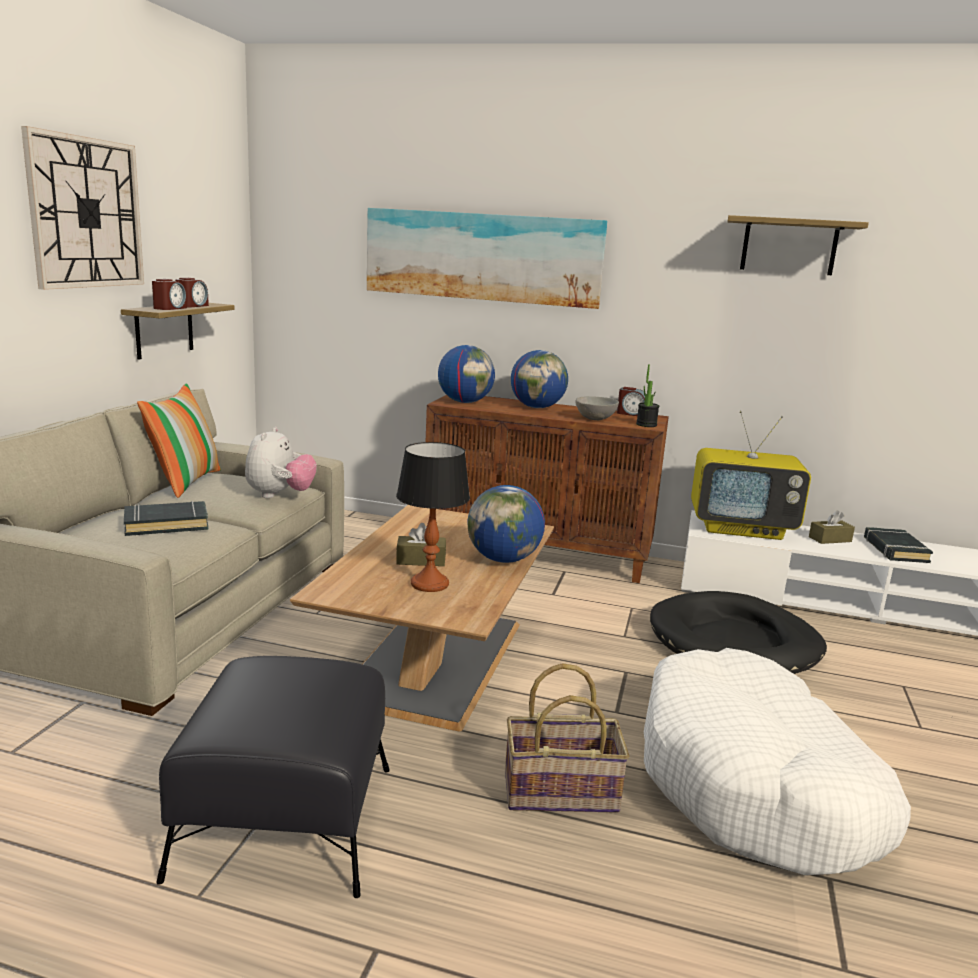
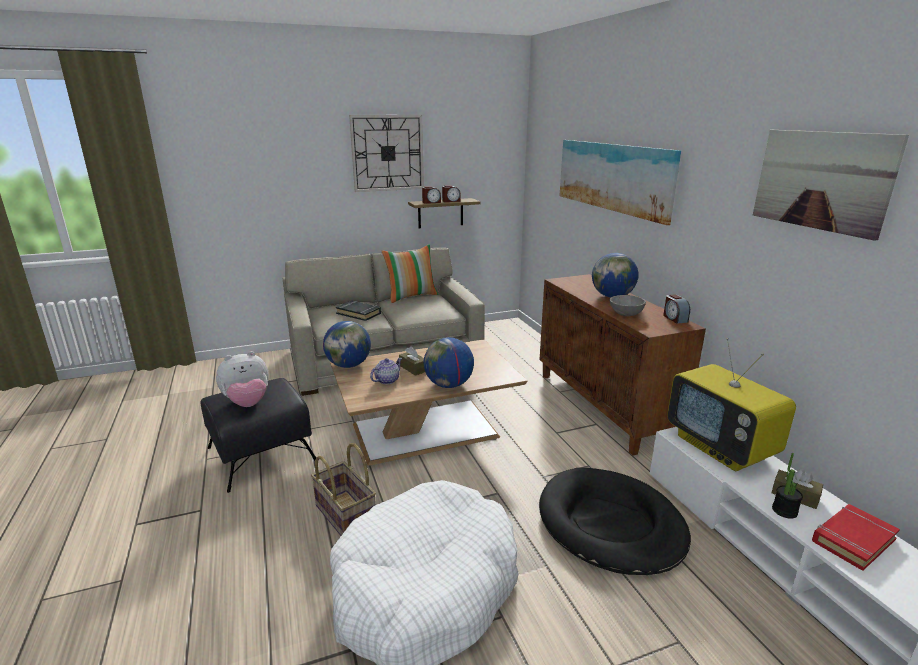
camera: 55 degrees right, 5 degrees up
(280, 495) = (430, 314): plush toy -> plush toy (247, 403)
(429, 584) = (387, 380): table lamp -> teapot
(465, 402) = (573, 282): globe -> globe (349, 365)
(646, 425) = (654, 329): potted plant -> potted plant (784, 511)
(789, 246) = (821, 180): shelf -> picture
(895, 550) = (852, 540): black book -> red book

